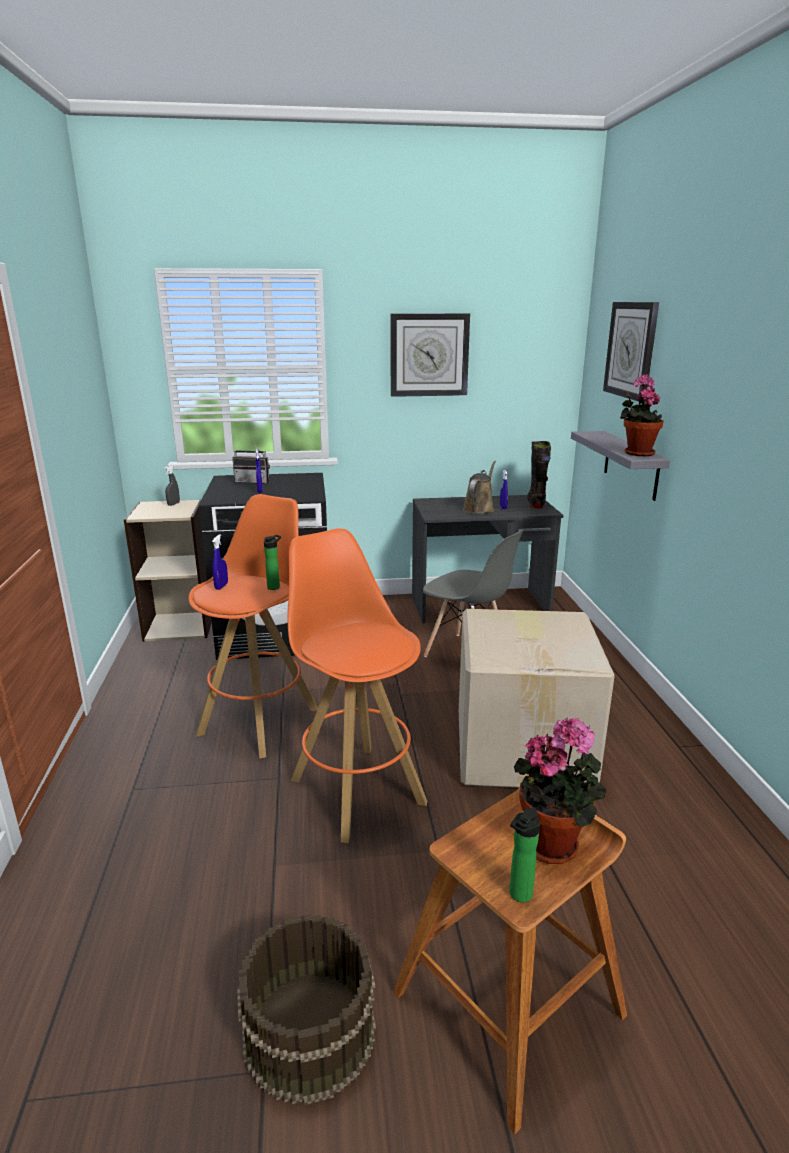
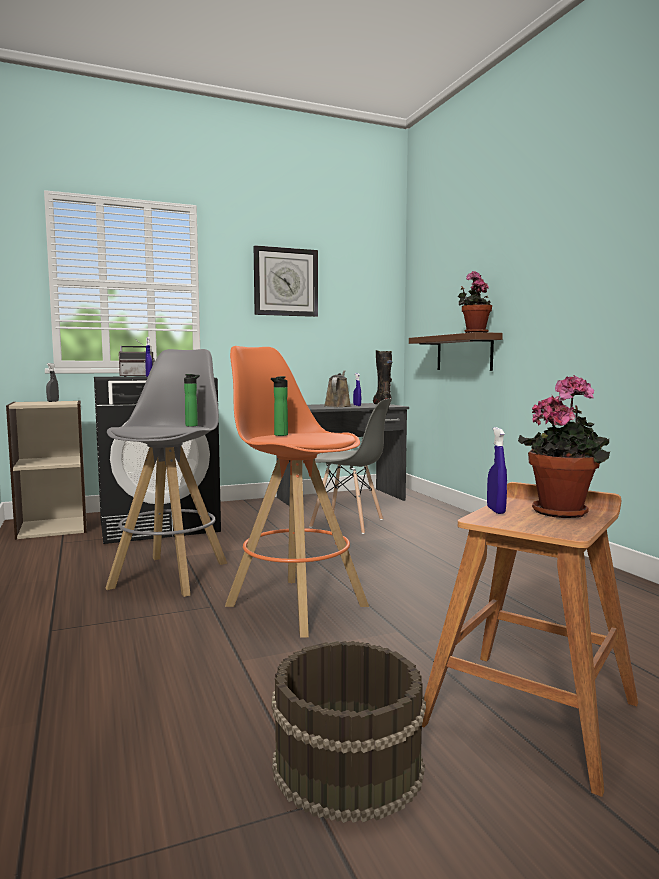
camera: 15 degrees left, 15 degrees down
(221, 586) = (139, 425): blue spray bottle -> blue spray bottle (496, 510)
(260, 720) = (171, 574): orange stool -> grey stool
(518, 896) = (563, 530): bottle -> bottle (279, 435)
(524, 748) = (433, 567): cardboard box -> none
(631, 350) = (452, 267): wall clock -> none
(631, 464) = (464, 353): grey shelf -> brown shelf

